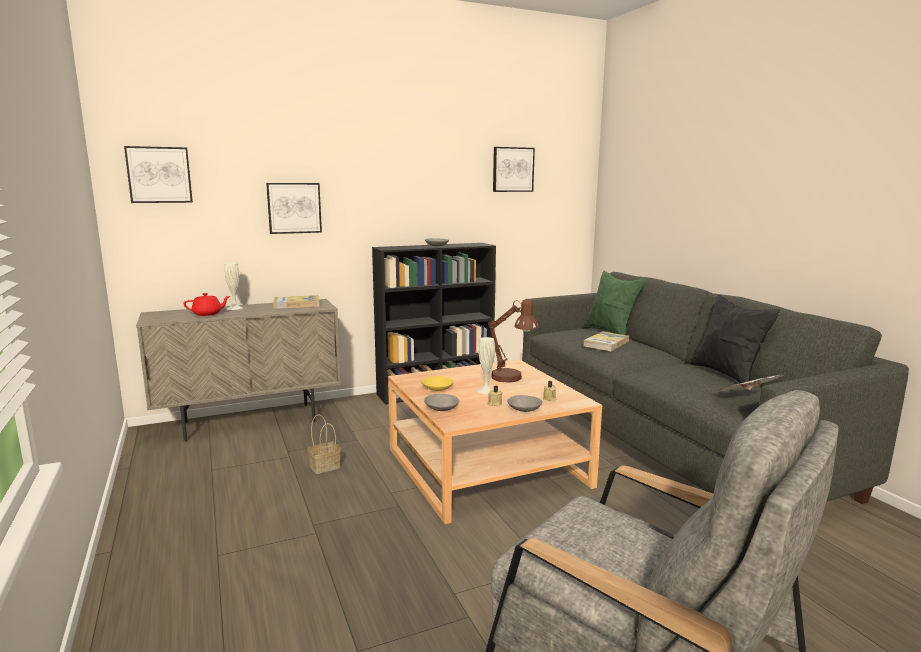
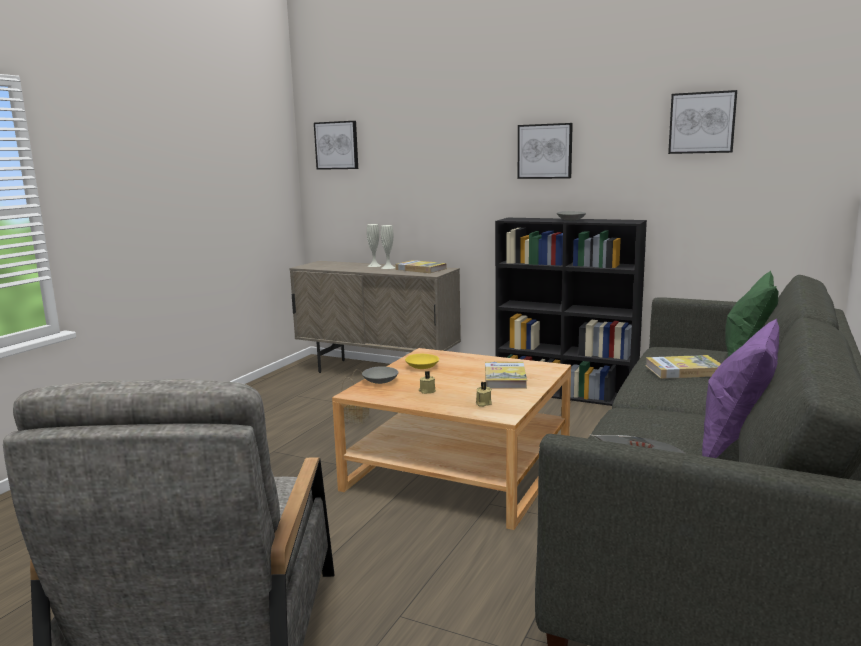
camera: 50 degrees right, 0 degrees up
(208, 314) = (345, 267): red teapot -> none
(294, 208) = (437, 174): picture -> picture (545, 151)
(486, 390) = (453, 380): white vase -> white vase (388, 267)
(511, 379) = (505, 378): brown table lamp -> book
(524, 409) = (435, 403): grey bowl -> none
(727, 374) = (736, 445): black pillow -> purple pillow

